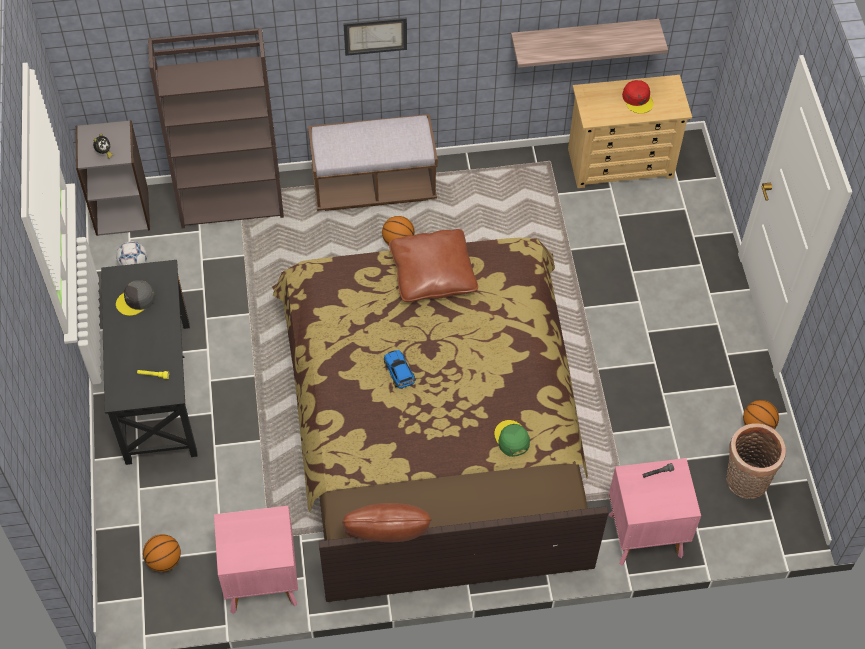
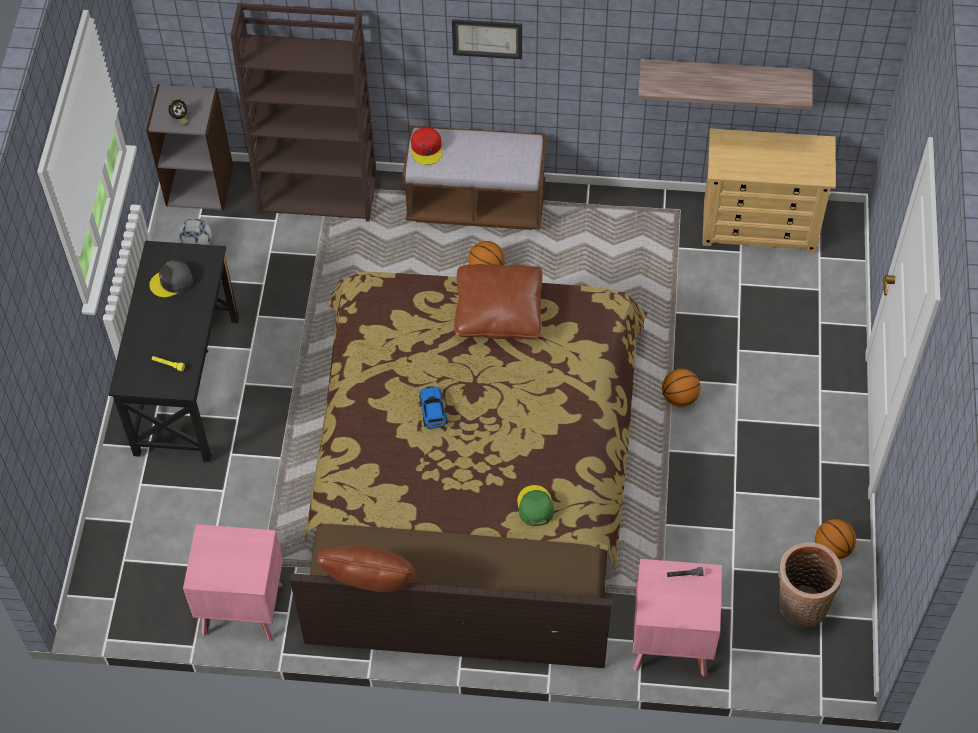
camera: 15 degrees right, 0 degrees up
(164, 560) = (147, 565): basketball -> basketball (680, 398)
(637, 99) = (779, 156): red cap -> red cap (427, 148)

